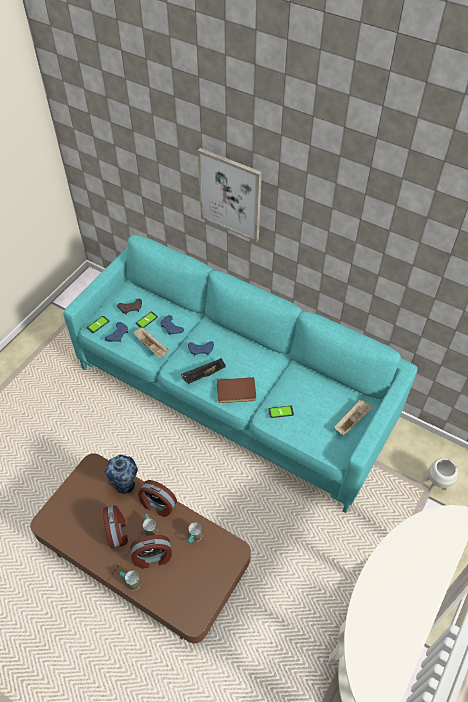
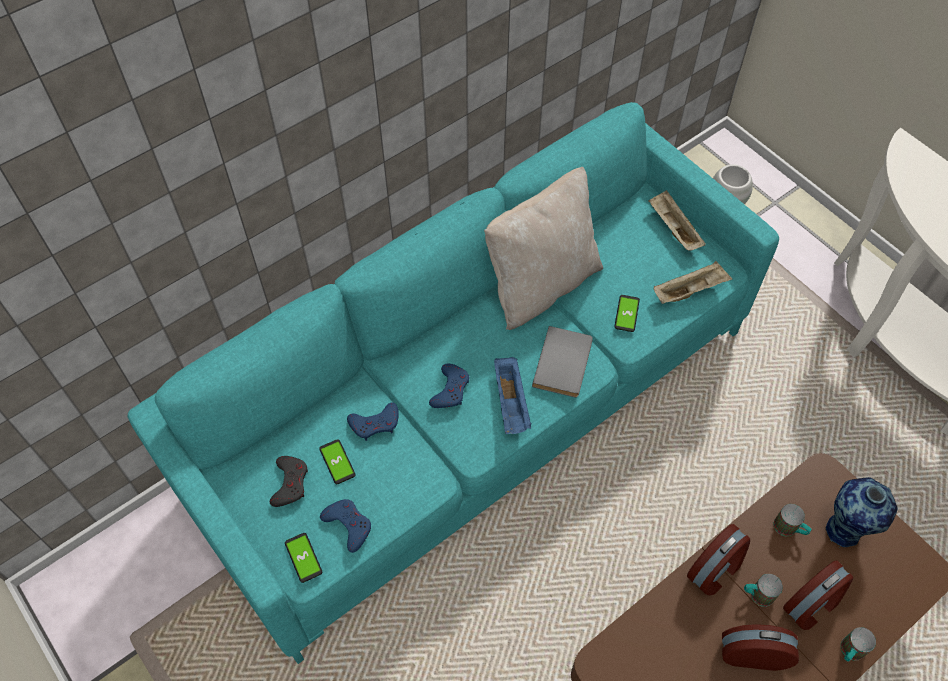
camera: 70 degrees left, 5 degrees up
(125, 486) = (663, 615): vase -> vase (845, 530)
(152, 347) = (408, 470): beige tray -> beige tray (690, 290)
(153, 558) = (812, 605): alarm clock -> alarm clock turned 45 degrees clockwise
(203, 376) = (511, 403): black tray -> blue tray
(230, 195) = (291, 134): picture -> none
(236, 392) = (565, 364): brown book -> grey book
(282, 369) = (541, 284): none -> beige pillow

